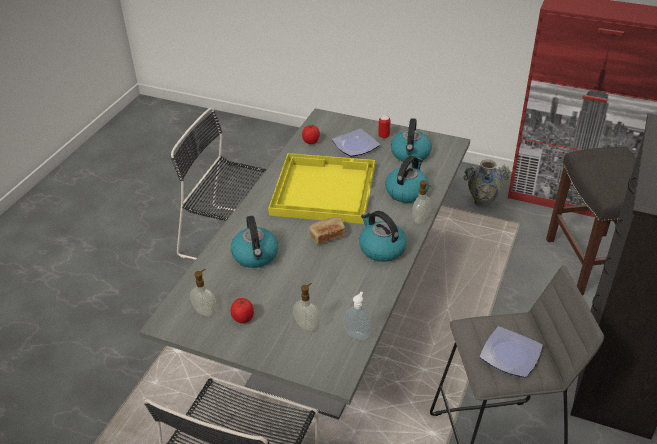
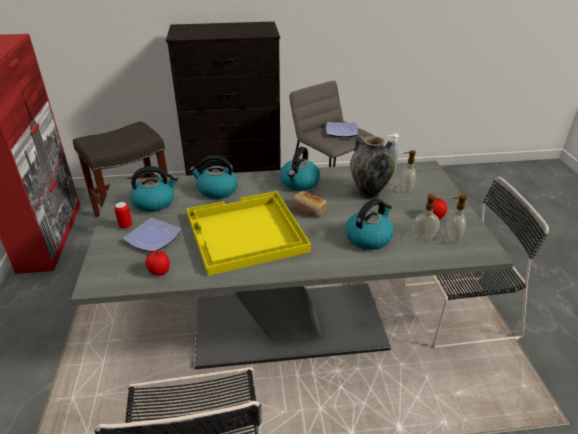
camera: 120 degrees left, 5 degrees down
(421, 220) = (250, 176): soap dispenser -> soap dispenser (423, 237)
(482, 202) = (64, 284): vase -> vase (369, 193)

